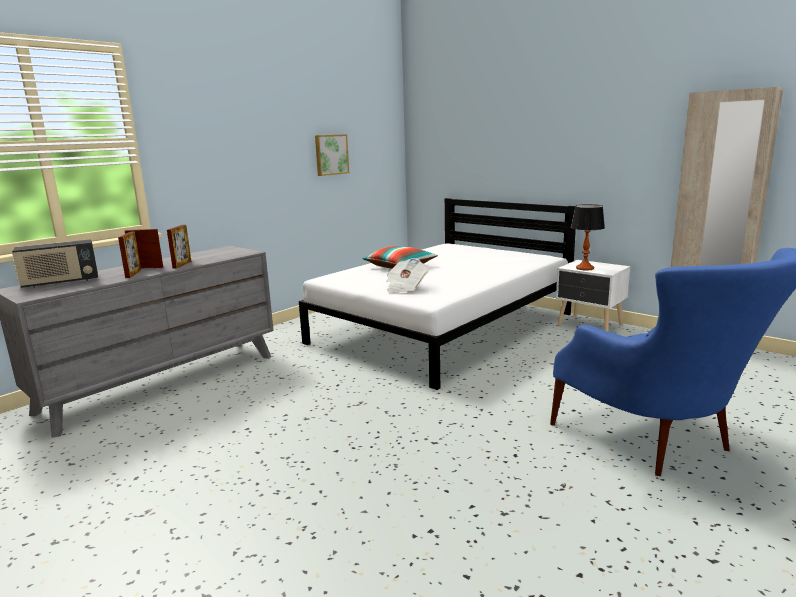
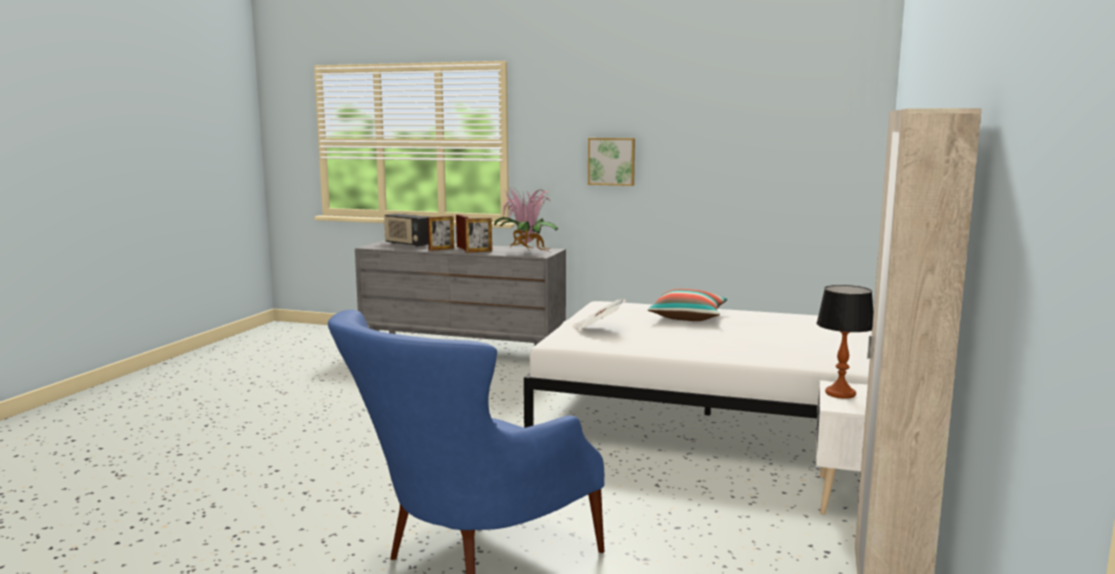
camera: 65 degrees right, 5 degrees down
(222, 254) = (526, 252): none -> potted plant
(331, 154) = (734, 168): picture -> picture (611, 161)

